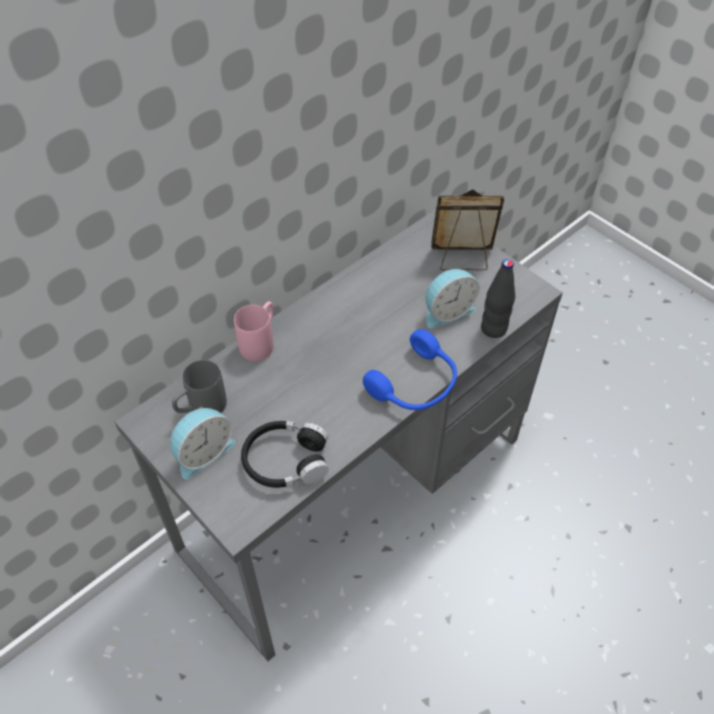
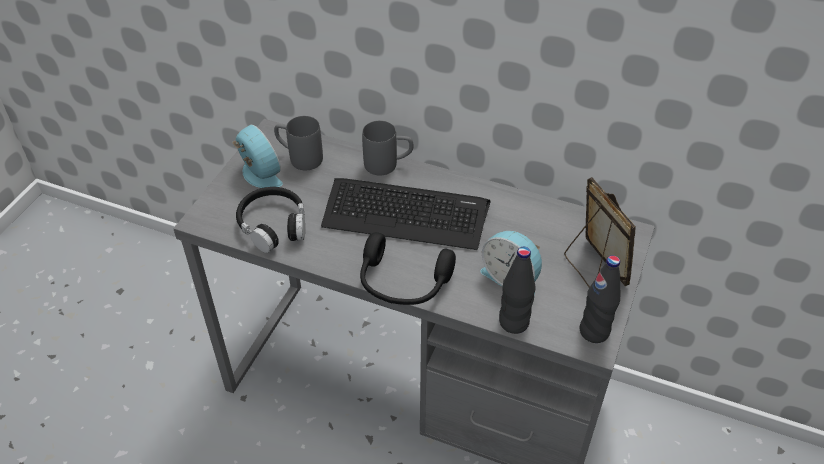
camera: 65 degrees right, 5 degrees down
(202, 452) = (258, 175): alarm clock -> alarm clock turned 150 degrees counterclockwise
(261, 342) = (388, 165): pink mug -> grey mug
(333, 353) = (405, 214): none -> keyboard
(416, 385) = (402, 283): blue headphones -> black headphones
(524, 286) = (594, 331): none -> black bottle

